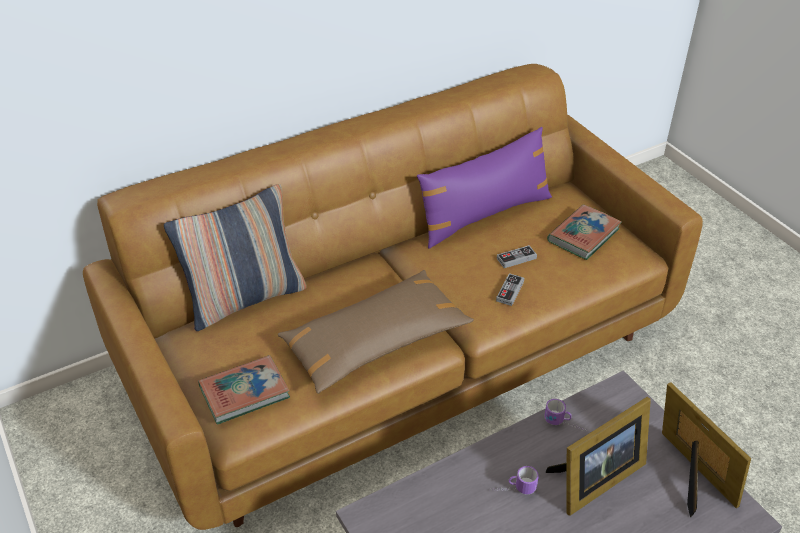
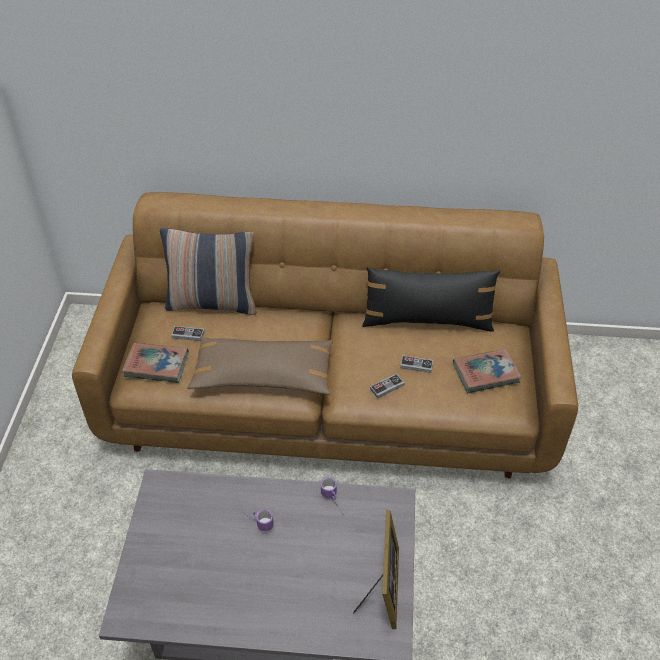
camera: 35 degrees right, 5 degrees up
(250, 343) = (188, 335): none -> game controller
(484, 215) = (427, 320): purple pillow -> black pillow
(594, 480) = (315, 549): picture frame -> none

